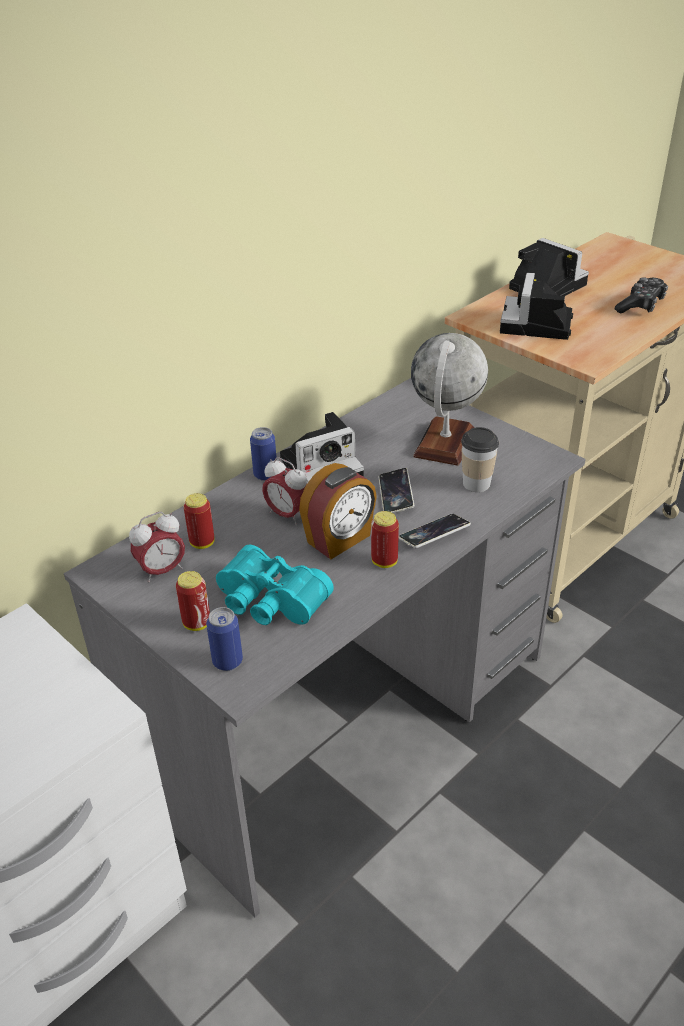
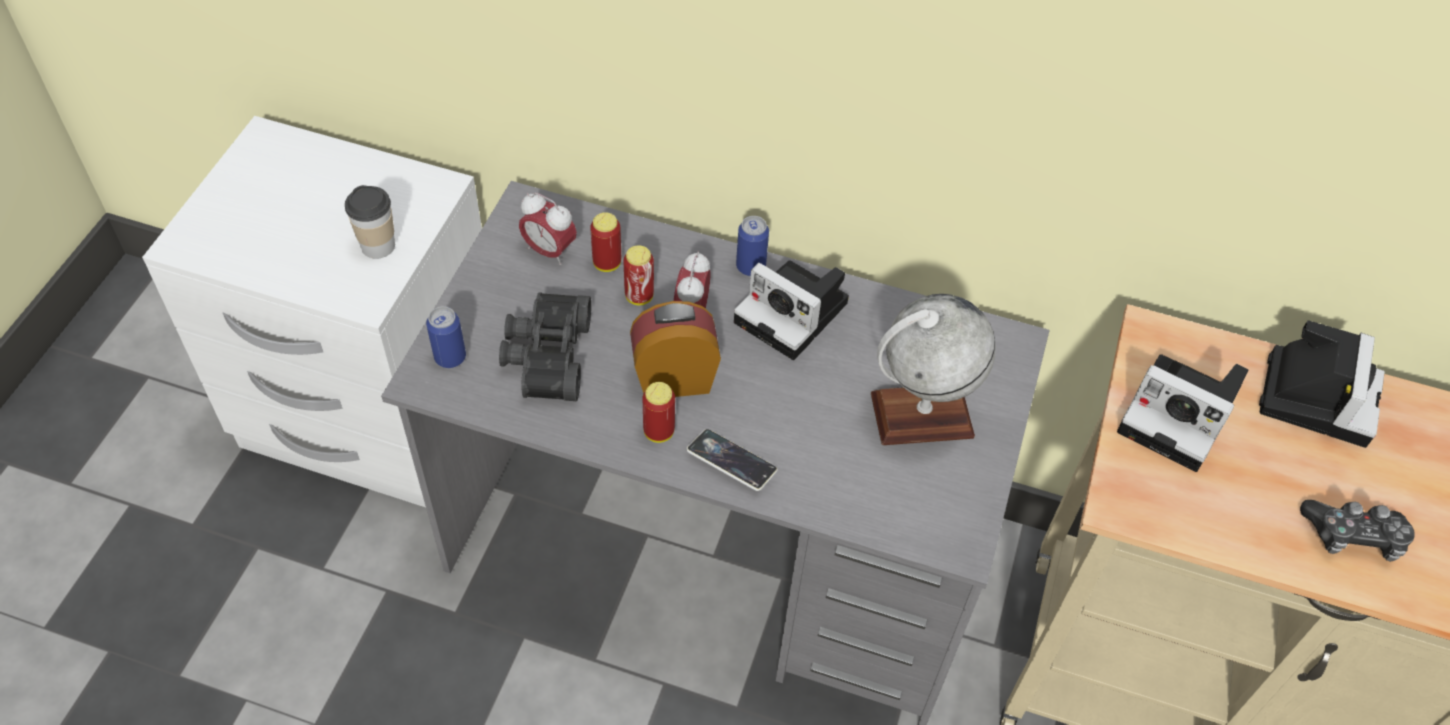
camera: 60 degrees right, 15 degrees up
(197, 623) = (489, 311): can -> can (639, 296)
(269, 602) = (545, 356): turquoise binoculars -> black binoculars
(340, 540) = (674, 378): alarm clock -> alarm clock turned 150 degrees clockwise
(395, 494) = (784, 400): phone -> none
(476, 483) = (855, 475): cup -> cup (378, 246)
(536, 326) = (1181, 416): camera -> camera turned 135 degrees counterclockwise

